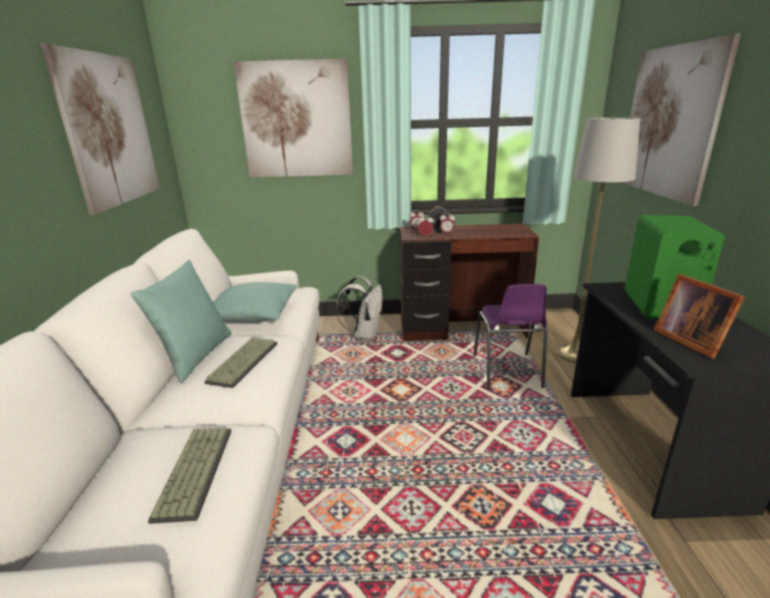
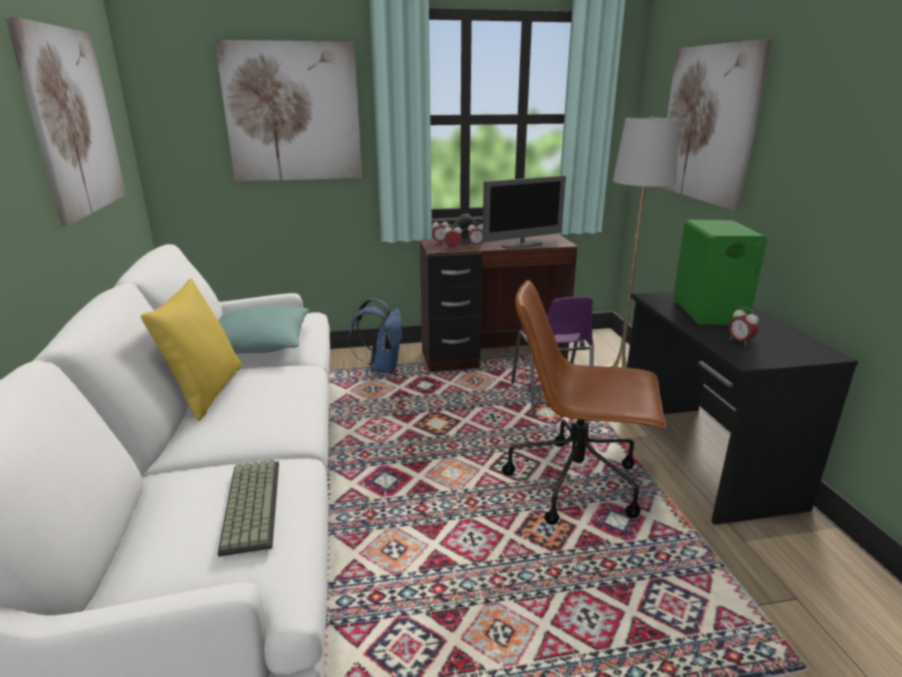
camera: 10 degrees left, 0 degrees up
(195, 356) = (205, 392): turquoise pillow -> yellow pillow
(243, 361) = (267, 394): keyboard -> none
(365, 335) = (382, 368): white backpack -> blue backpack
(488, 233) = (522, 245): none -> monitor
(520, 459) = (577, 482): none -> brown office chair
(689, 340) = (740, 342): picture frame -> alarm clock

